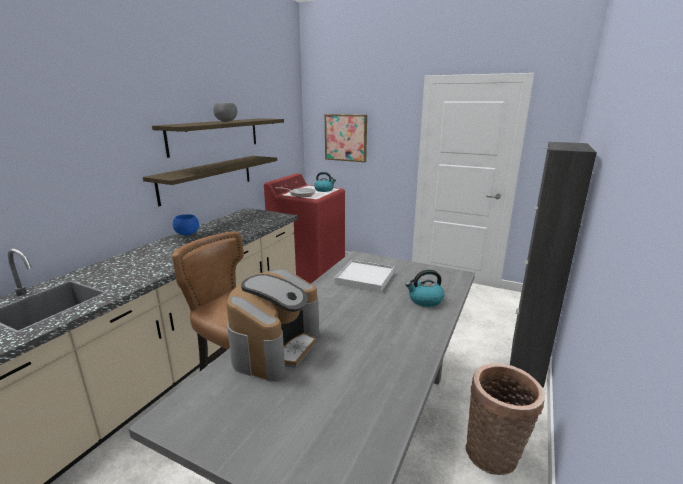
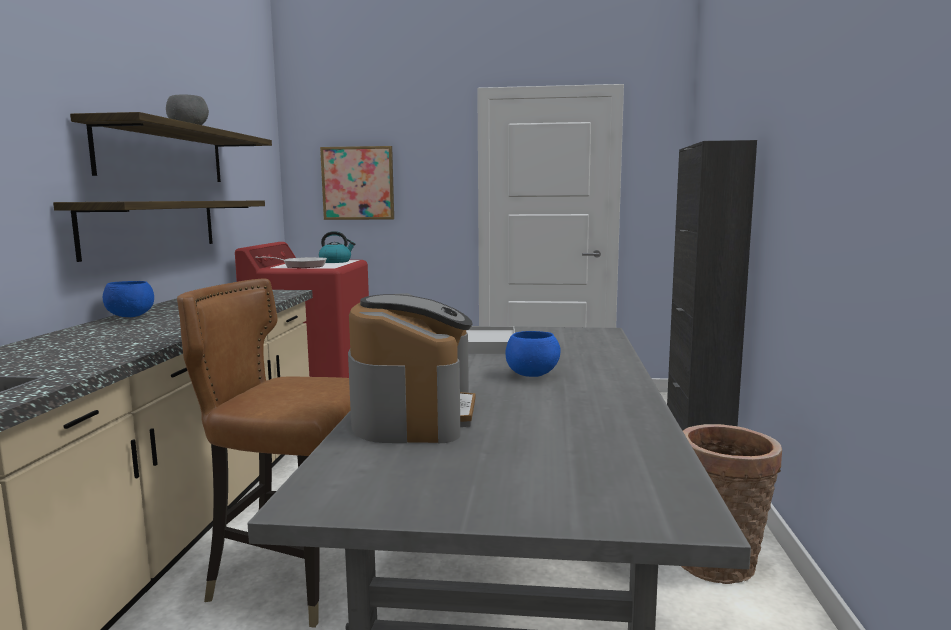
camera: 20 degrees left, 10 degrees down
(373, 319) = (533, 375): none -> blue bowl
(425, 300) = (584, 353): kettle -> none

